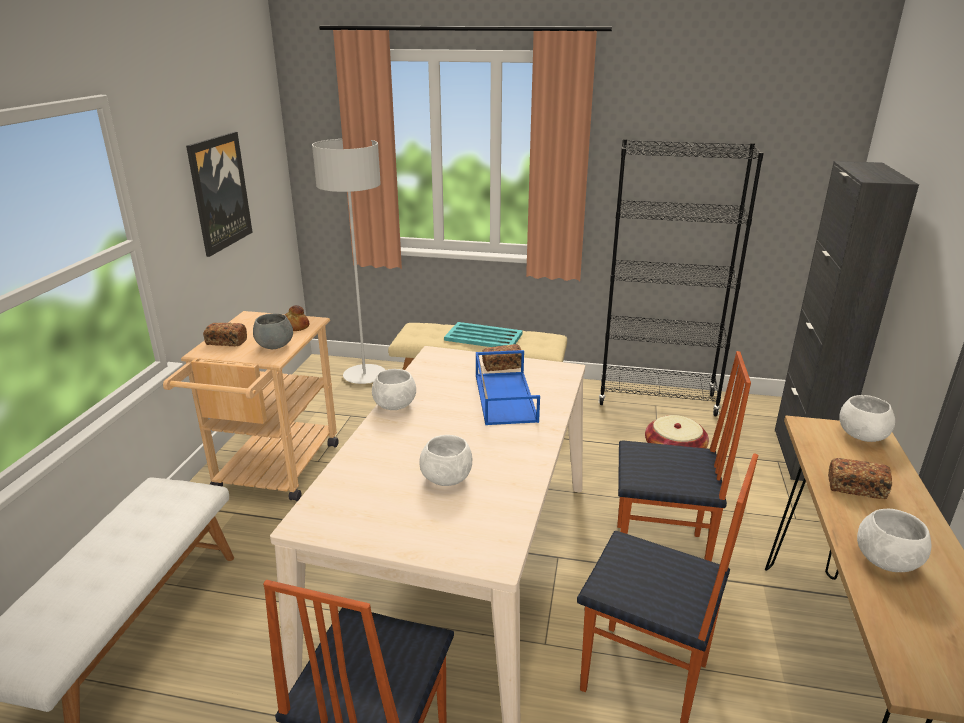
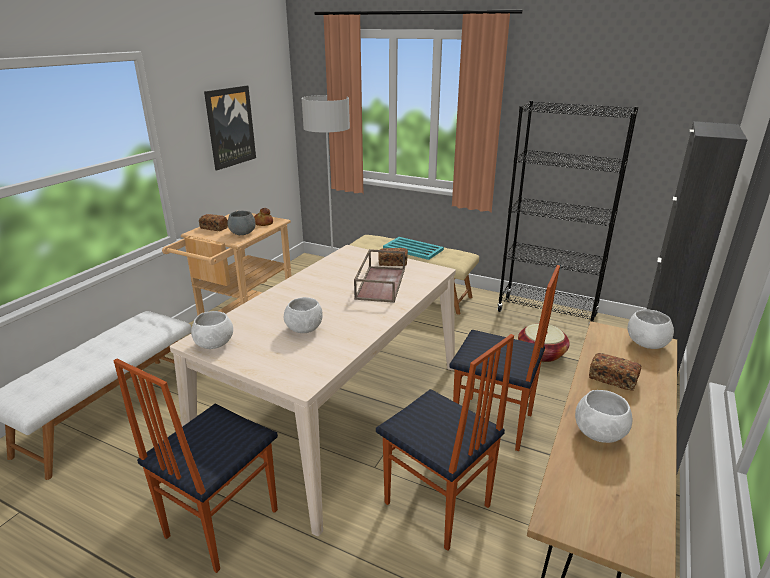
camera: 15 degrees right, 0 degrees up
(394, 405) = (300, 279): white bowl -> white bowl (214, 344)
(504, 397) = (380, 283): blue tray -> brown tray

